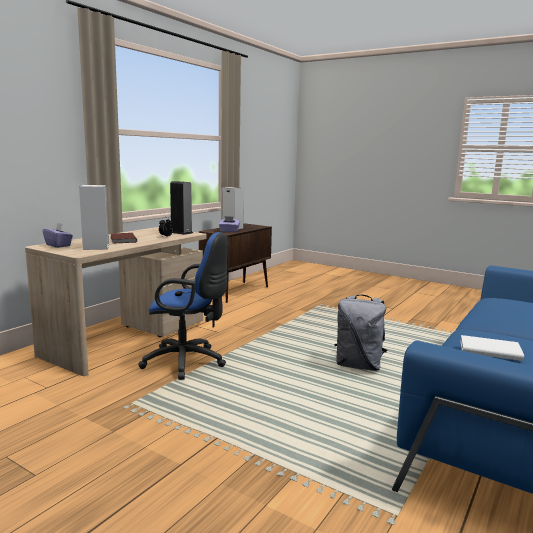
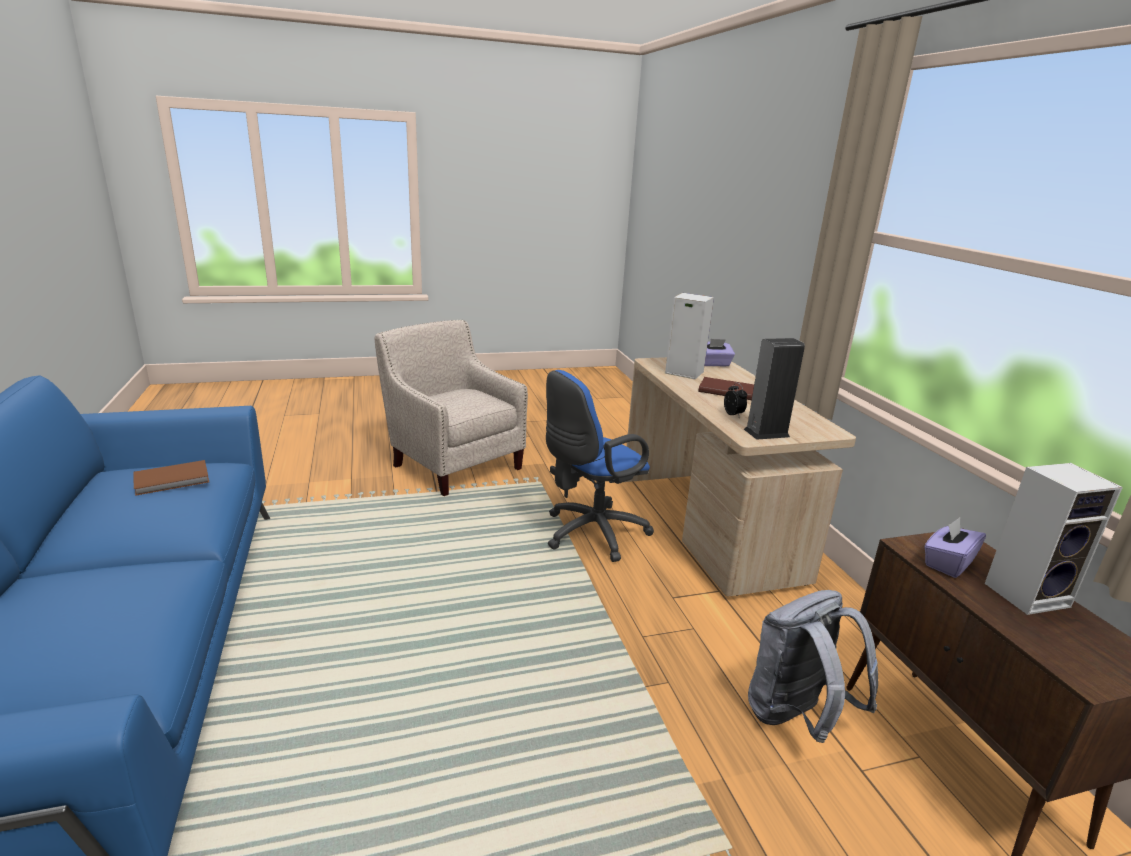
camera: 130 degrees right, 10 degrees up
(143, 463) = (454, 463): none -> beige armchair
(359, 365) = (406, 648): grey backpack -> grey backpack (795, 718)
(489, 350) = (173, 480): white book -> brown book

